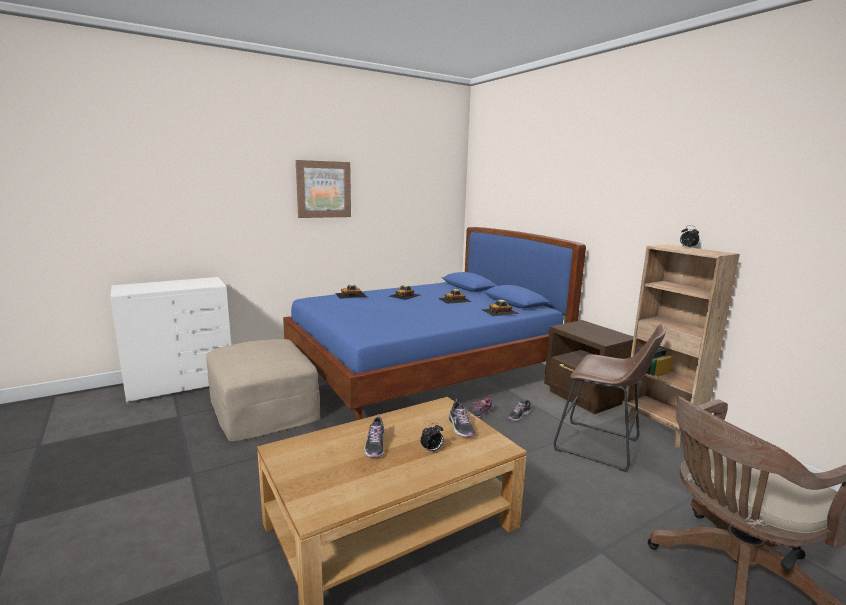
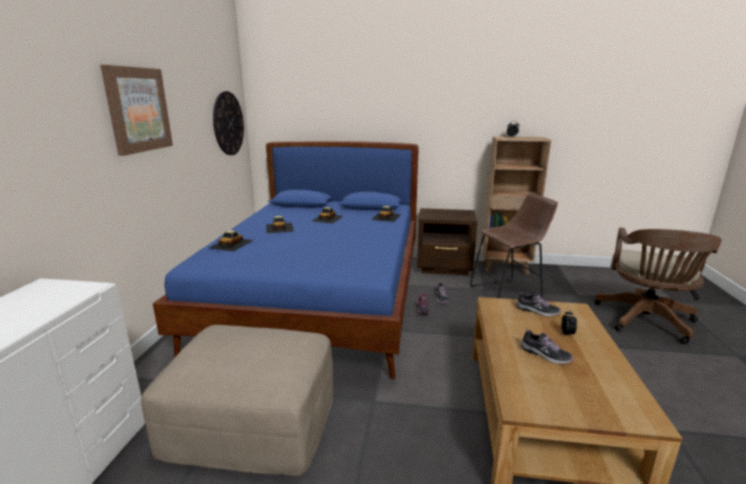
camera: 50 degrees left, 5 degrees up
(433, 207) = (228, 123): none -> wall clock

